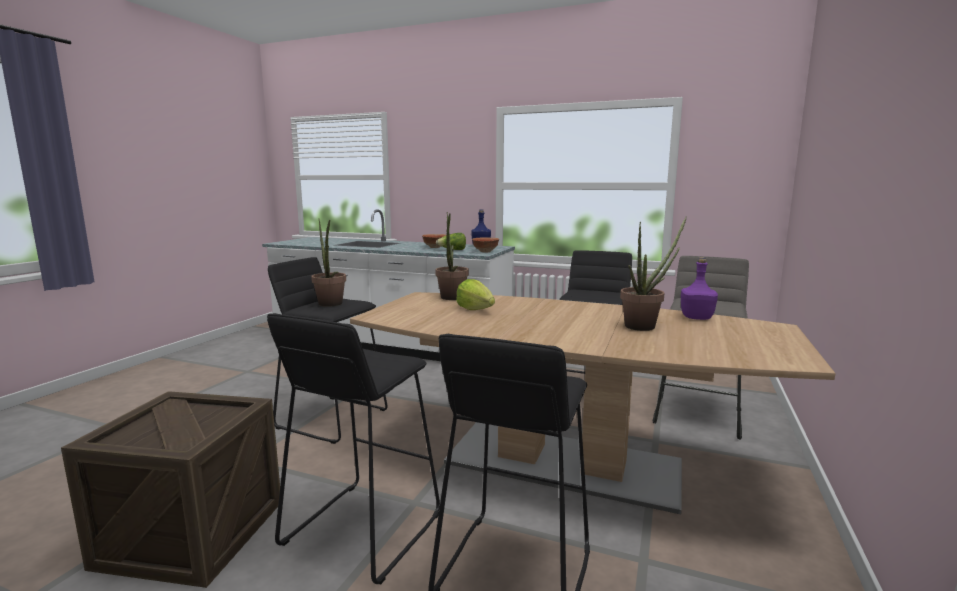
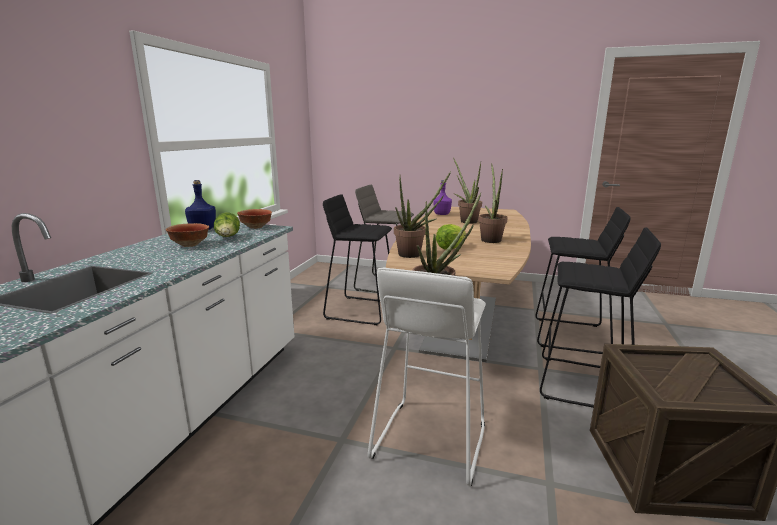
camera: 95 degrees left, 5 degrees up
(333, 418) = (429, 440): black stool -> white stool
(515, 326) = (490, 239): none -> potted plant

